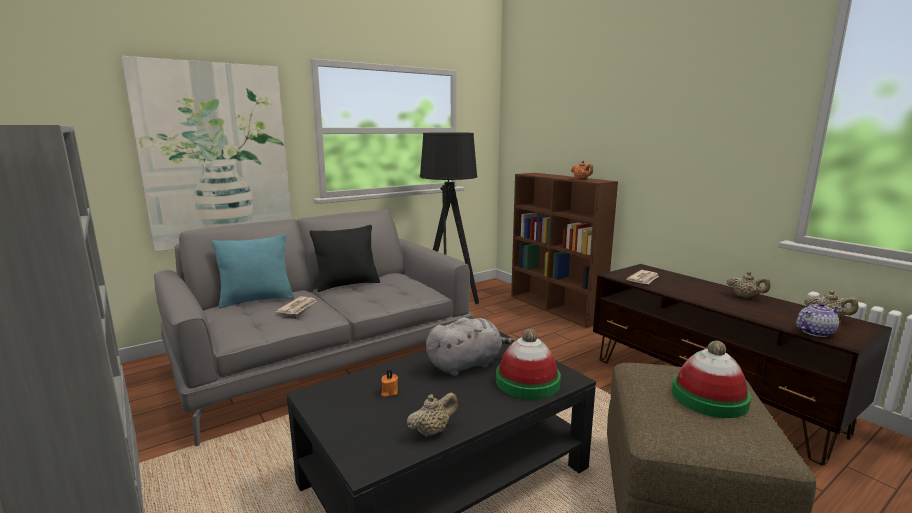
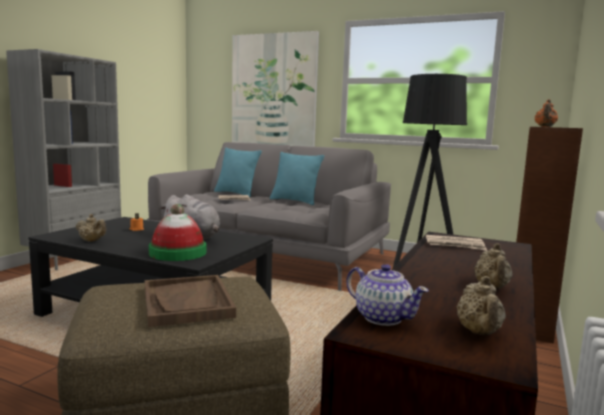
camera: 60 degrees right, 5 degrees down
(347, 285) = (295, 201): black pillow -> turquoise pillow
(709, 397) = (187, 302): hat -> brown tray

